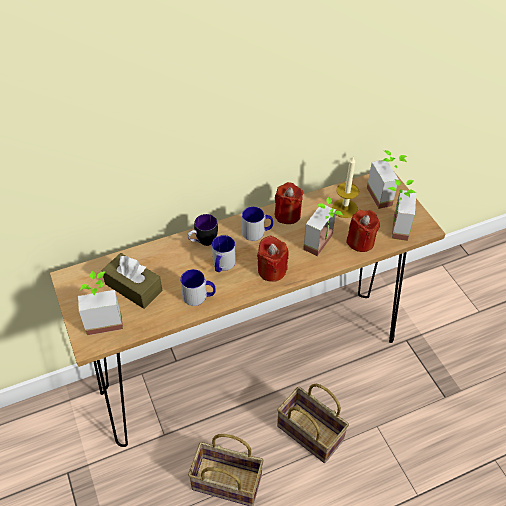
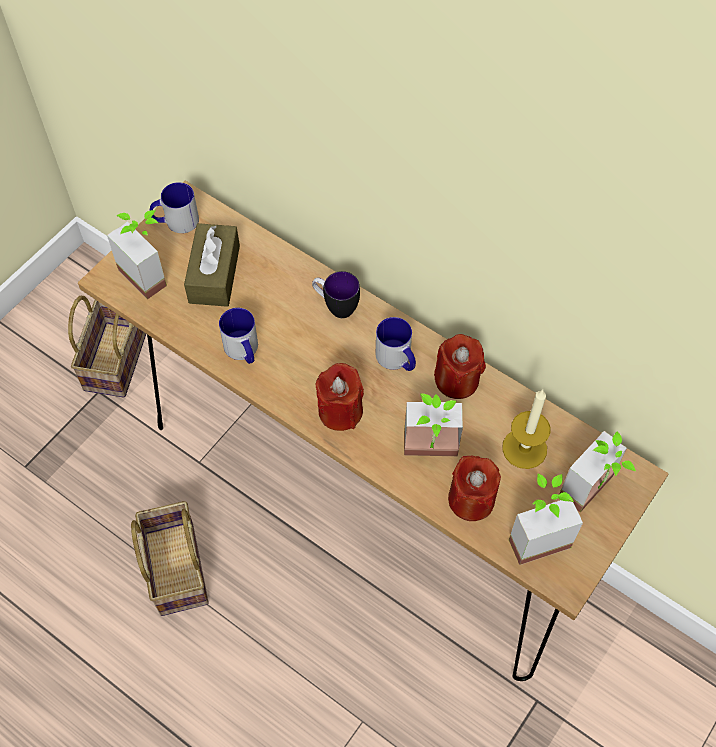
camera: 60 degrees right, 10 degrees up
(222, 265) = (311, 349): mug -> mug (176, 221)
(308, 433) = (298, 632): basket -> basket (114, 358)

